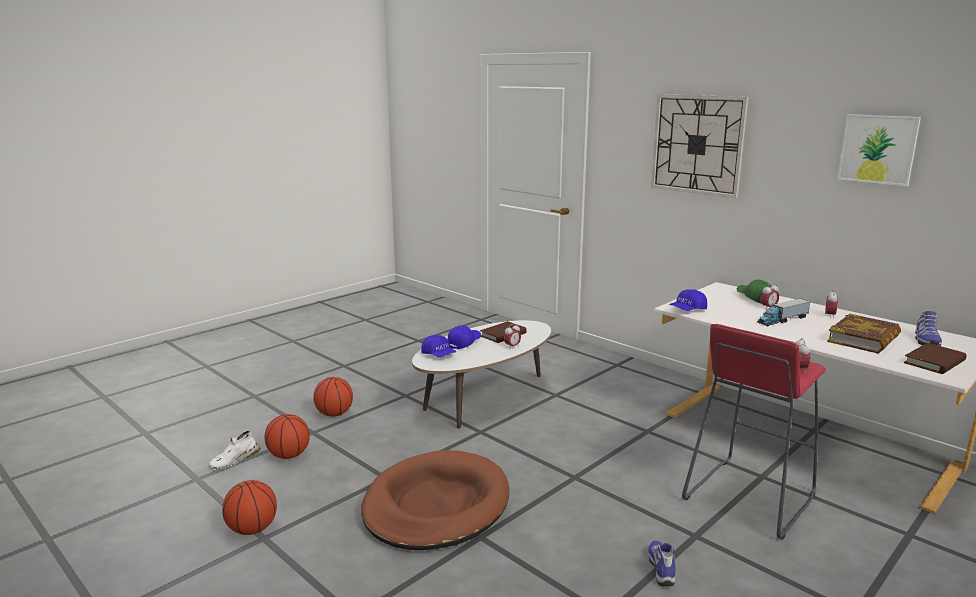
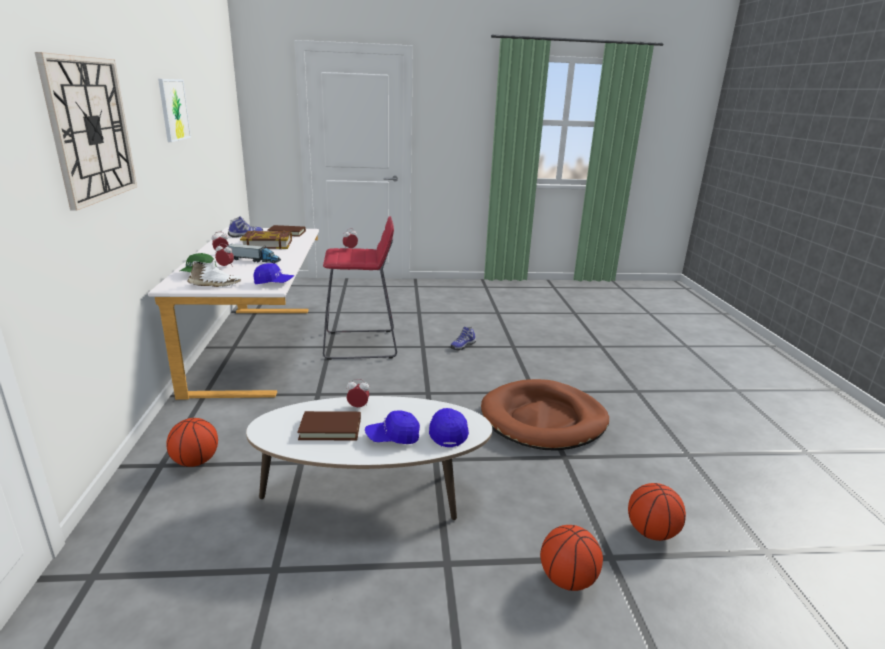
camera: 140 degrees left, 5 degrees up
(234, 460) = (721, 560): white shoe -> white shoe (215, 285)
(252, 529) = (697, 465): basketball -> basketball (195, 461)

